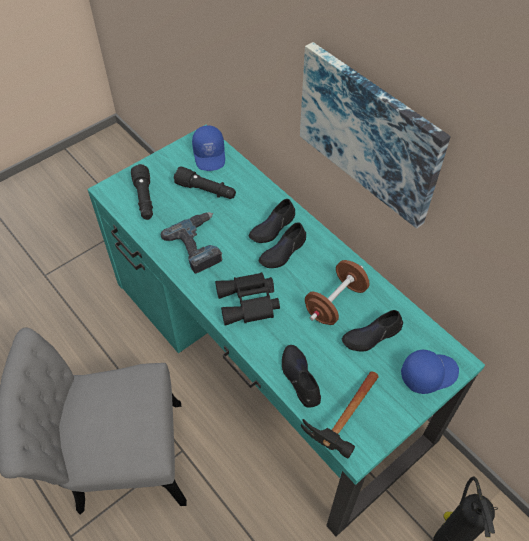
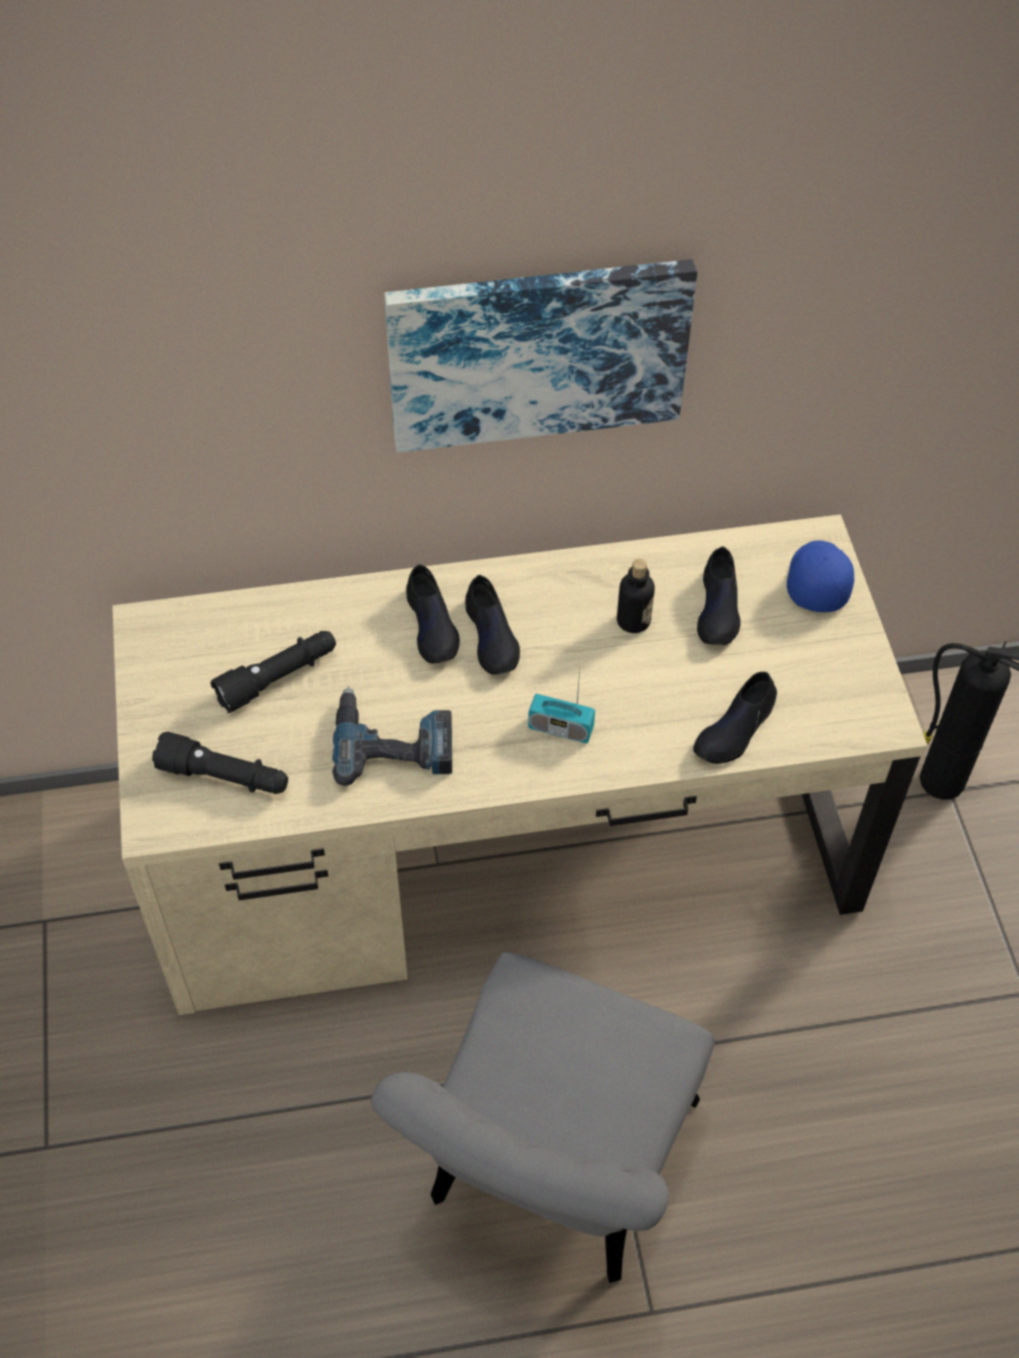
camera: 60 degrees left, 0 degrees up
(210, 155) = (197, 634): blue cap -> none
(249, 303) = (560, 728): black binoculars -> radio
(266, 357) = (506, 848): turquoise desk -> beige desk
(300, 378) = (735, 729): black shoe -> black shoe turned 60 degrees counterclockwise
(335, 302) = (633, 621): brown dumbbell -> bottle
(342, 426) = (840, 719): hammer -> none

